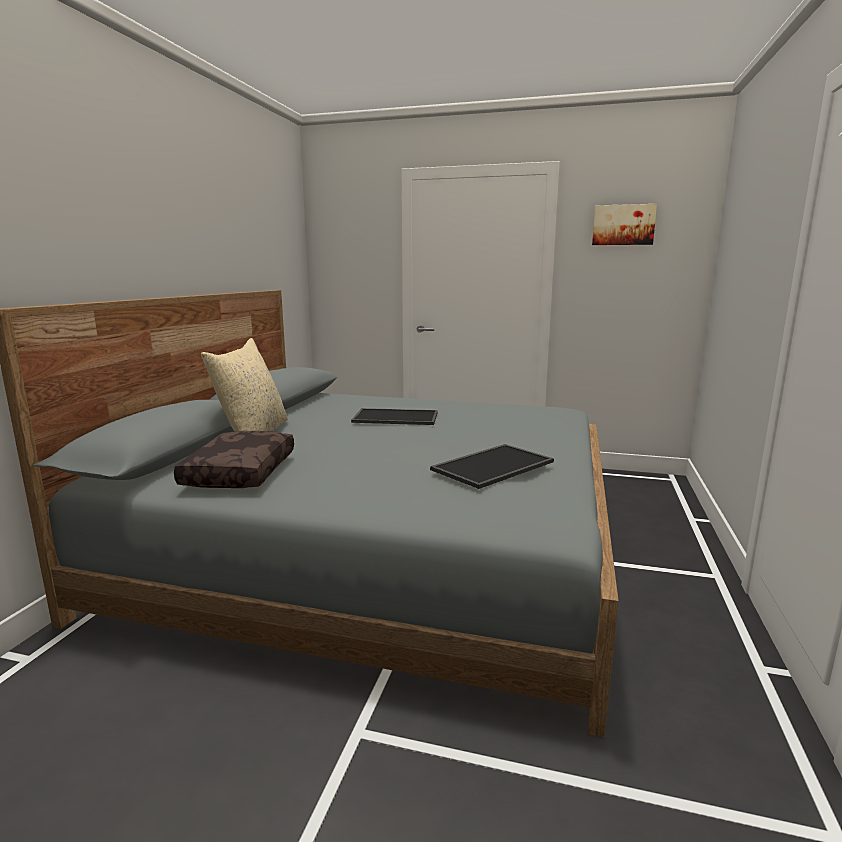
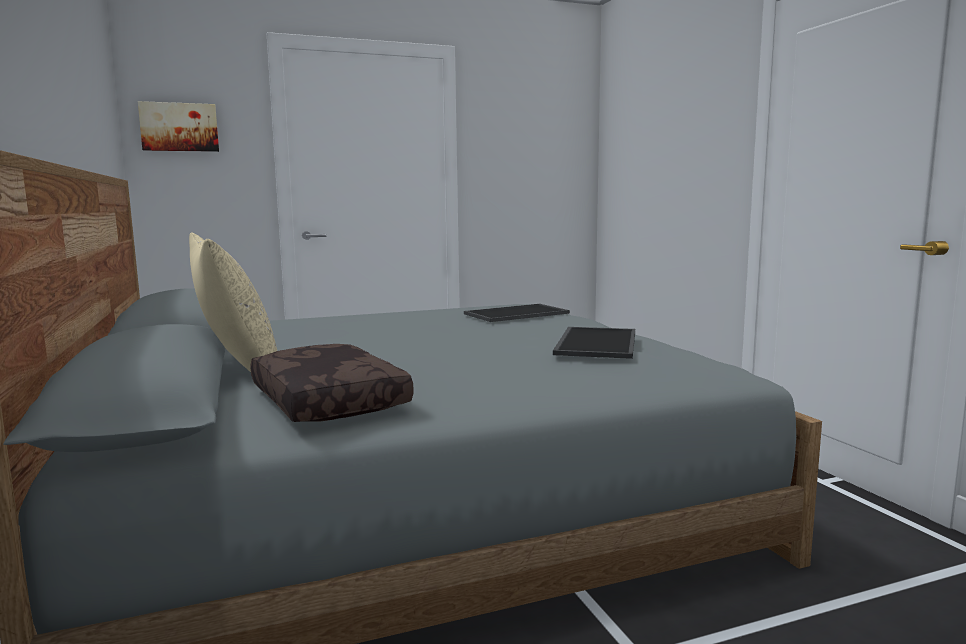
camera: 35 degrees left, 5 degrees down
(394, 418) = (381, 330): tray -> tray (516, 314)
(623, 225) = (520, 118): picture -> picture (179, 127)

